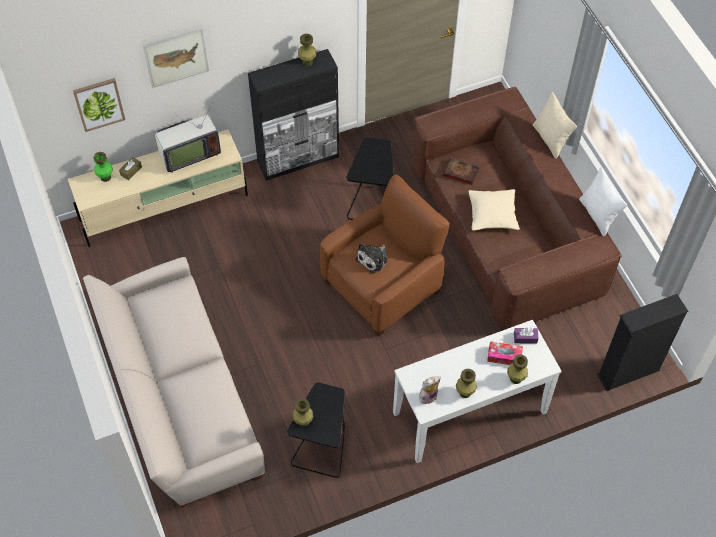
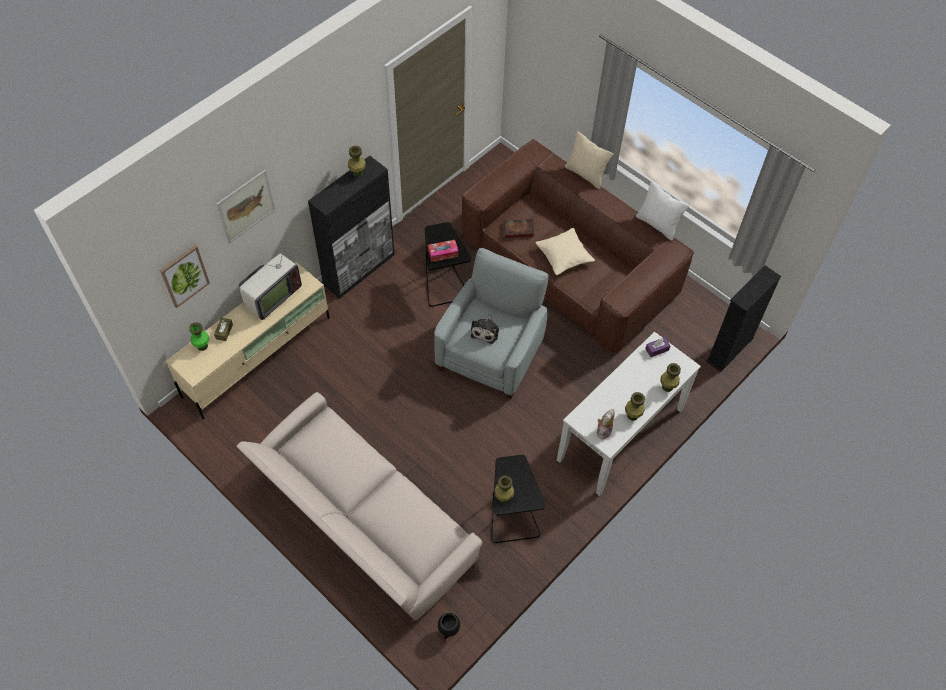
camera: 25 degrees left, 0 degrees up
(208, 529) = (449, 631): none -> black planter
(383, 285) = (491, 353): brown armchair -> grey armchair
(504, 356) = (648, 371): tissue box -> tissue box (443, 253)

